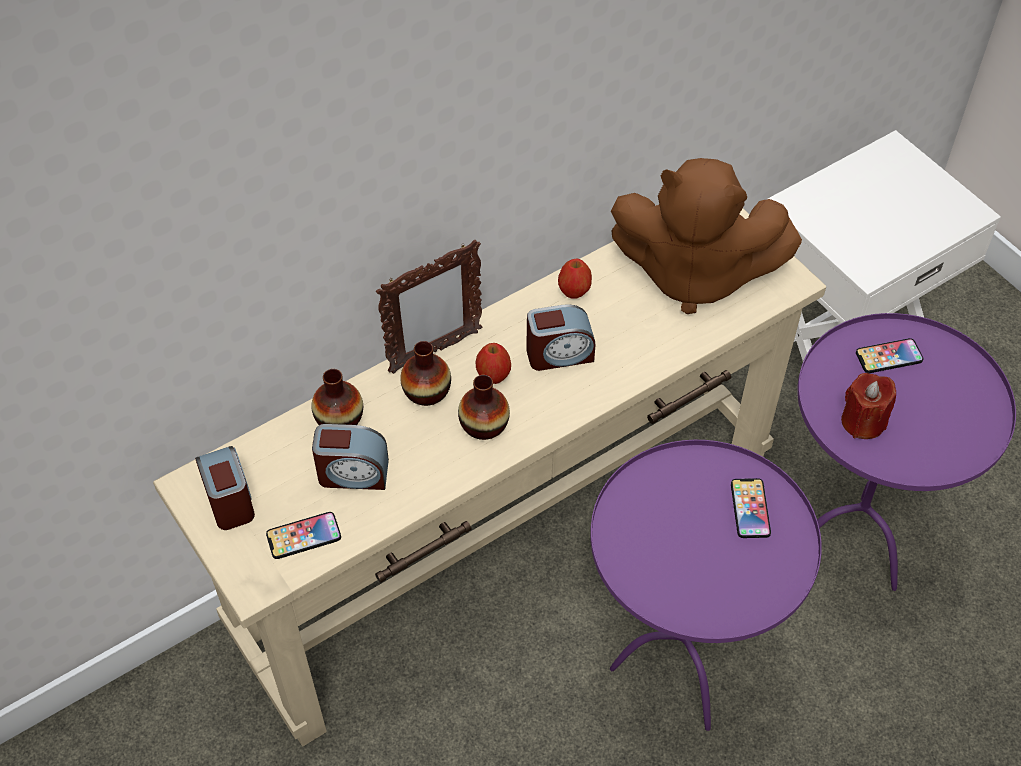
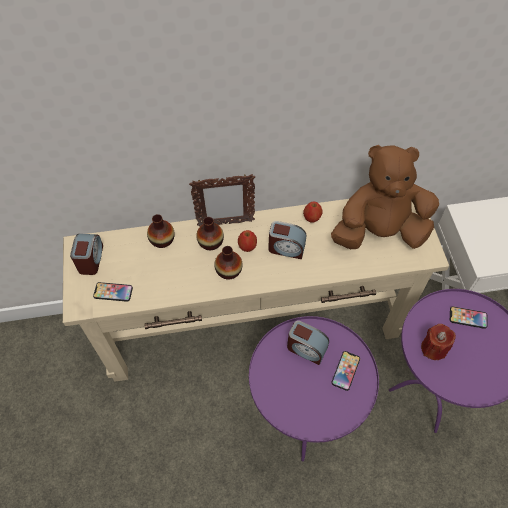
camera: 25 degrees right, 5 degrees up
(353, 473) = (153, 270): alarm clock -> alarm clock (306, 348)
(693, 274) = (379, 232): brown plush toy -> brown plush toy turned 135 degrees clockwise

